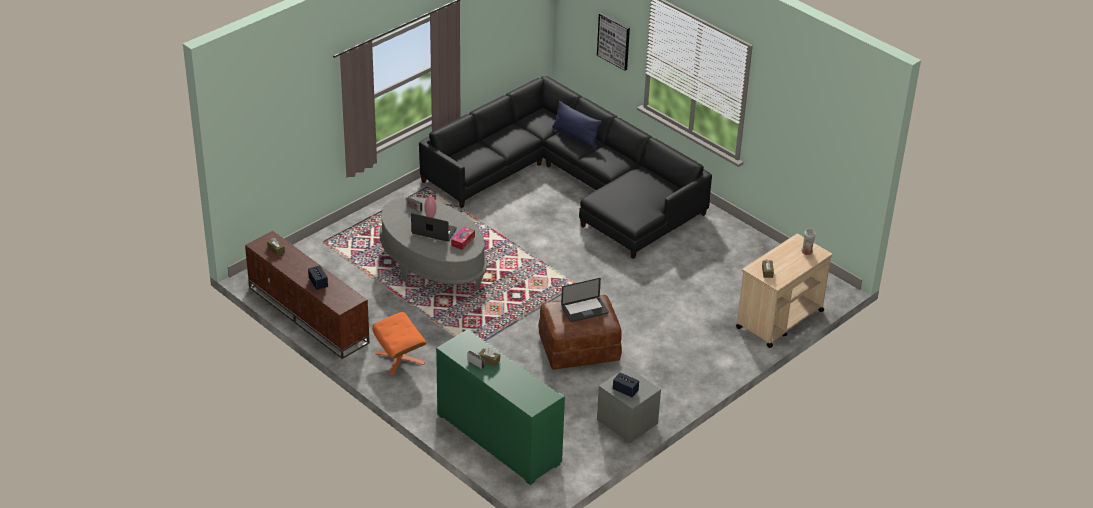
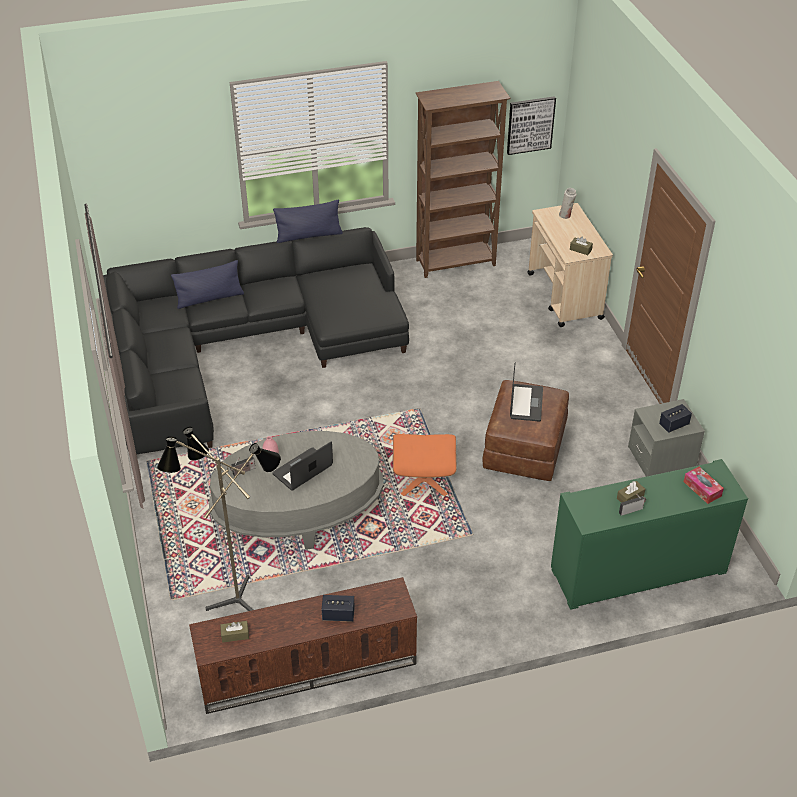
camera: 60 degrees left, 5 degrees up
(343, 266) = (236, 597): none -> floor lamp
(400, 358) = (449, 606): orange ottoman -> orange ottoman (424, 479)
(463, 241) = (340, 452): tissue box -> tissue box (702, 489)
(614, 41) = (182, 172): picture -> picture (530, 125)
(662, 142) = (309, 236): none -> blue pillow
(765, 250) = (456, 263): none -> brown bookcase

